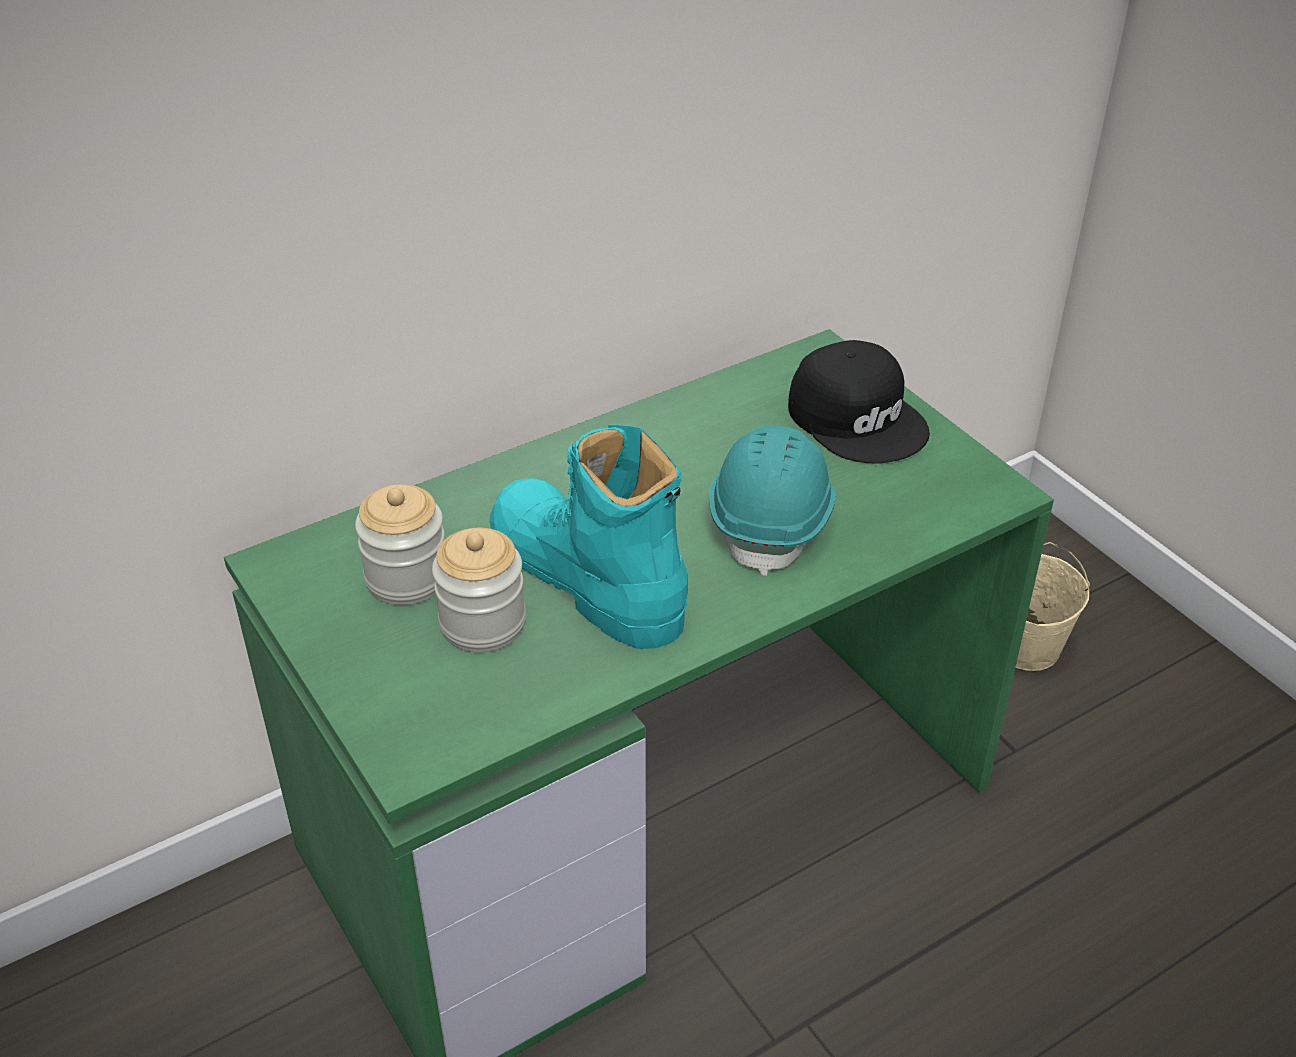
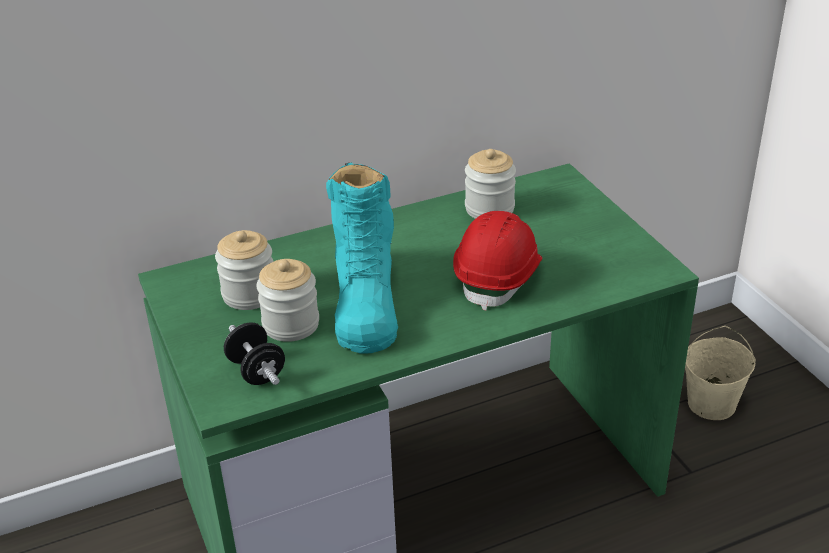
camera: 10 degrees right, 5 degrees down
(449, 706) = (256, 371): none -> black dumbbell
(586, 578) = (365, 303): turquoise boot -> turquoise boot turned 150 degrees counterclockwise
(732, 410) = (489, 209): none -> jar
(772, 521) = (499, 277): turquoise hard hat -> red hard hat
(858, 417) = (575, 218): black cap -> none

